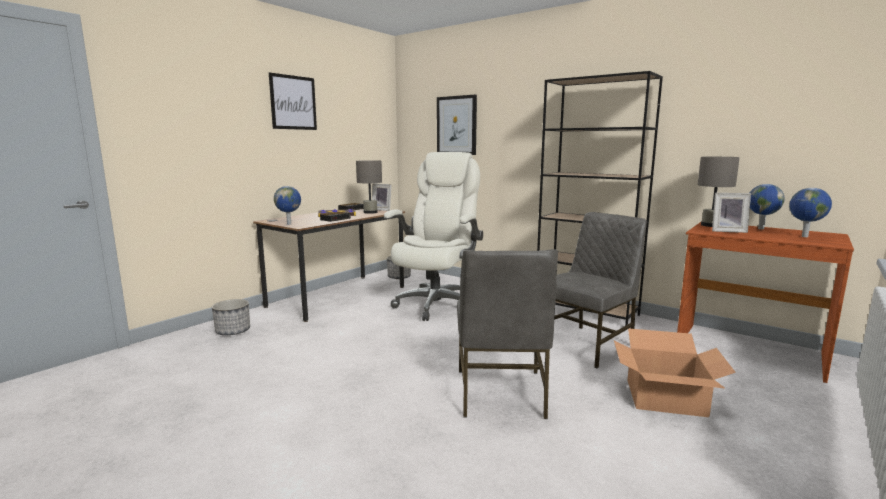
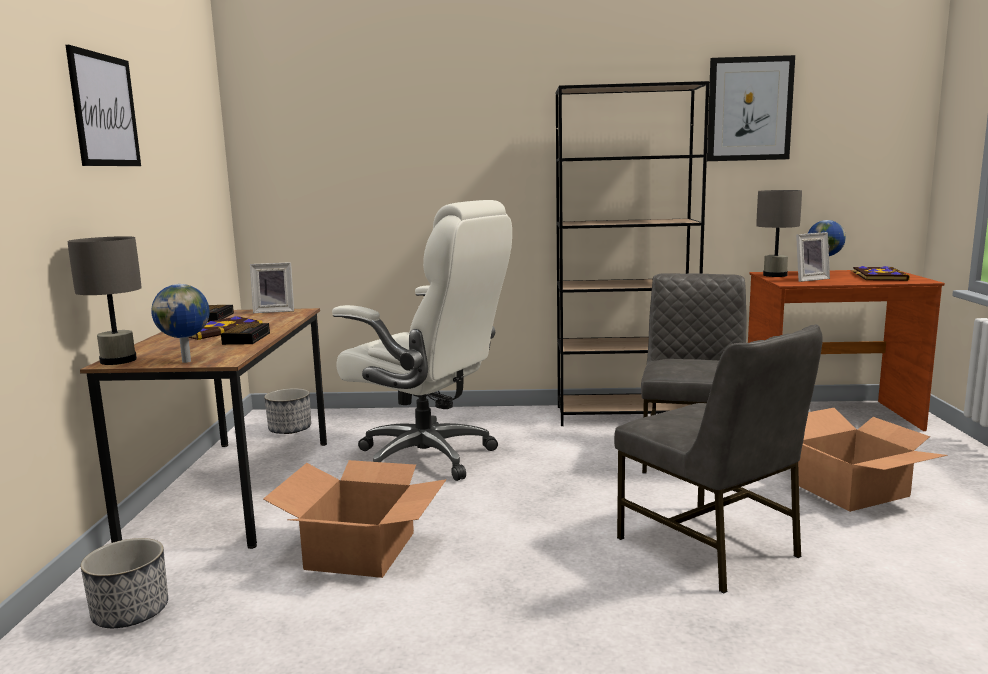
camera: 35 degrees left, 0 degrees up
(339, 336) = (362, 550): none -> cardboard box
(370, 212) = (269, 318): grey table lamp -> grey table lamp (118, 361)
(436, 305) = (428, 458): white office chair -> white office chair turned 135 degrees clockwise
(456, 125) = (364, 154): picture -> picture (749, 109)
(803, 236) = (878, 276): globe -> book

